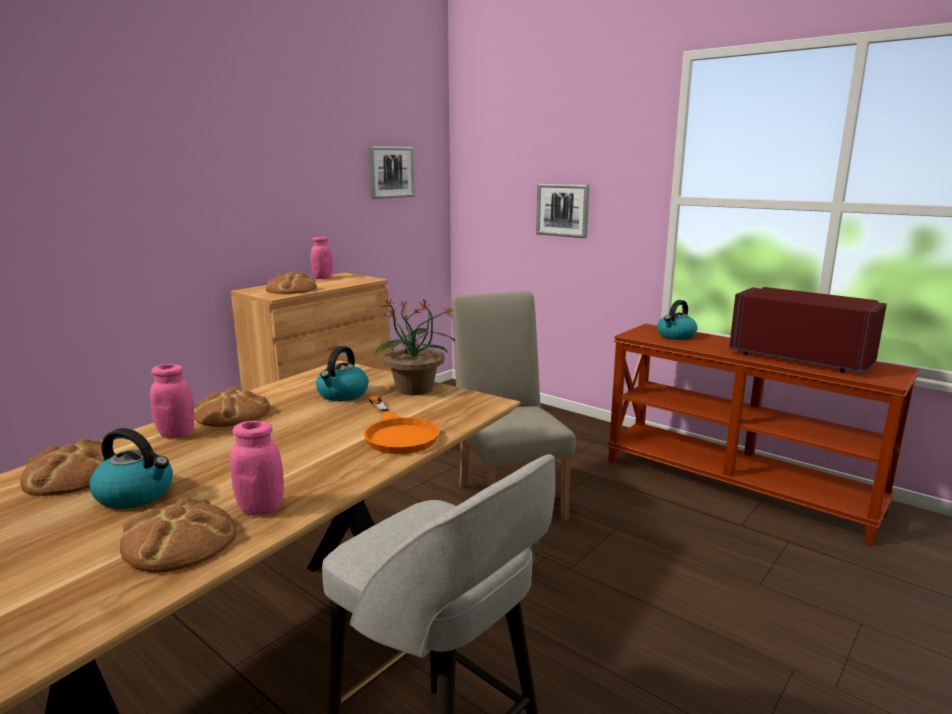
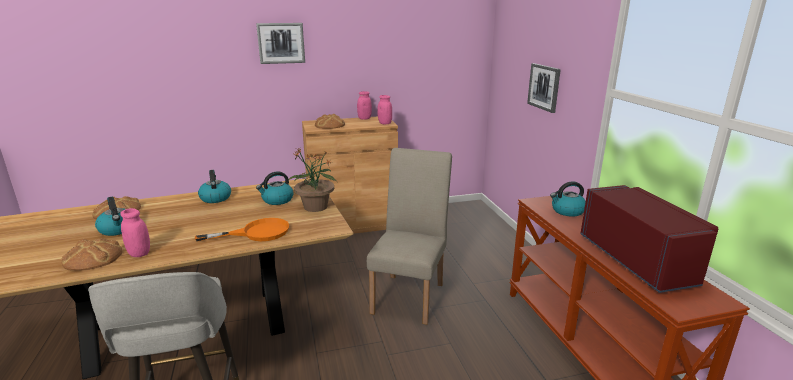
camera: 35 degrees right, 5 degrees up
(176, 434) = (179, 203): pink jar -> pink jar (385, 123)
(232, 414) = (215, 198): bread -> kettle
(391, 172) = (434, 47): picture -> picture (281, 43)
(398, 433) = (257, 233): orange frying pan -> orange frying pan turned 120 degrees counterclockwise

